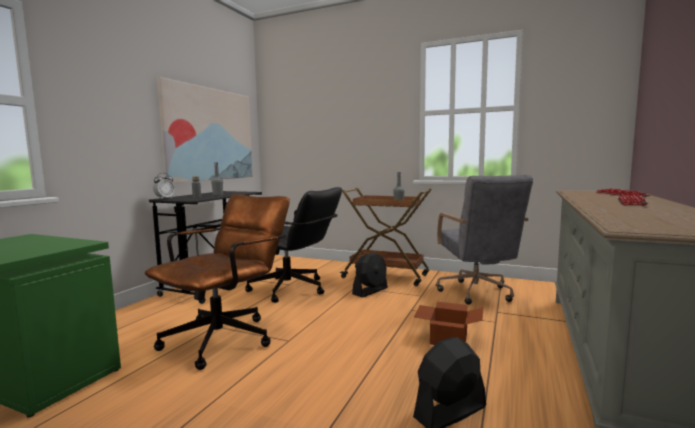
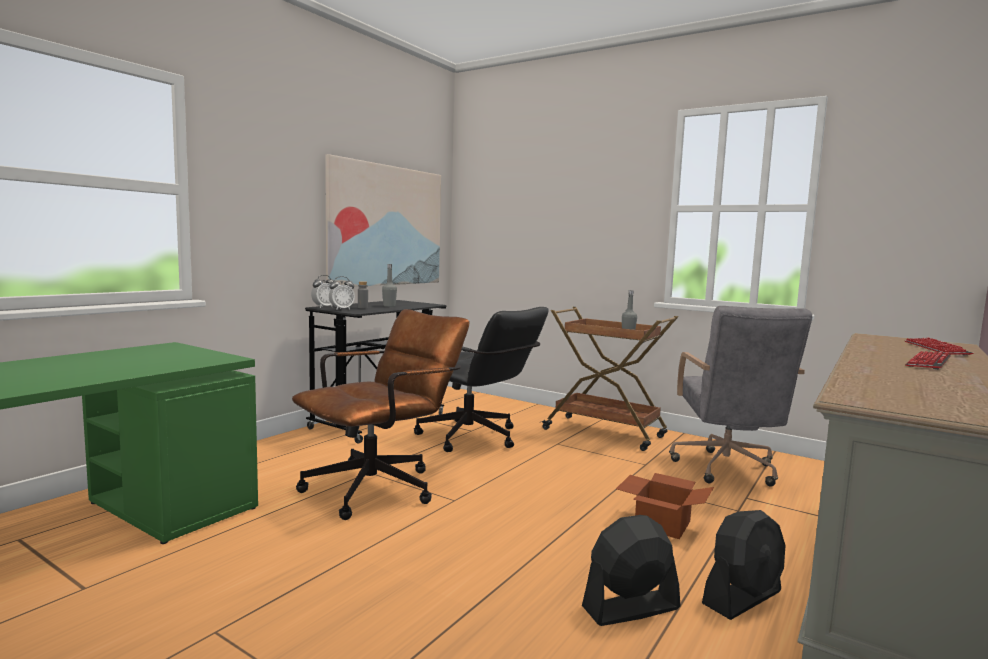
camera: 10 degrees right, 0 degrees up
(180, 199) = (341, 309): none -> alarm clock
(370, 291) = (577, 451): black fan -> black fan (742, 598)

